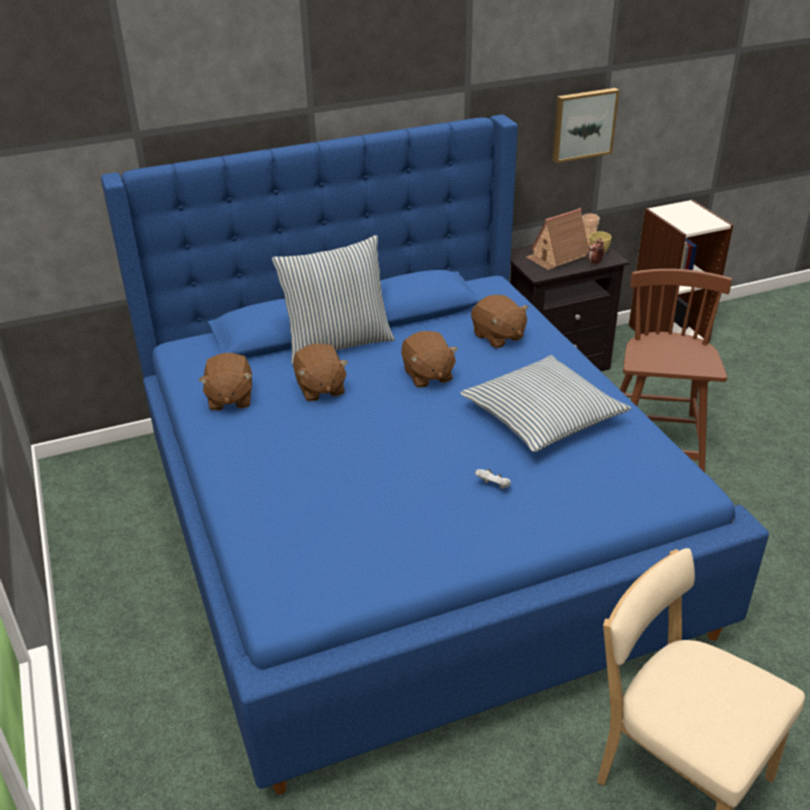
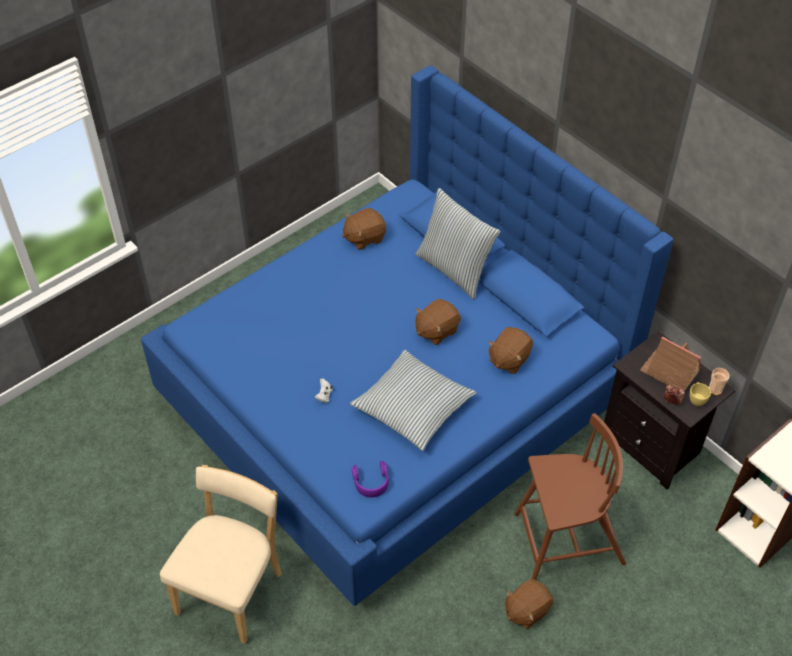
camera: 70 degrees right, 15 degrees up
(320, 389) = (394, 278): brown plush toy -> brown plush toy (526, 610)
(583, 124) = (750, 303): picture -> none
(655, 473) = (371, 482): none -> purple headphones

